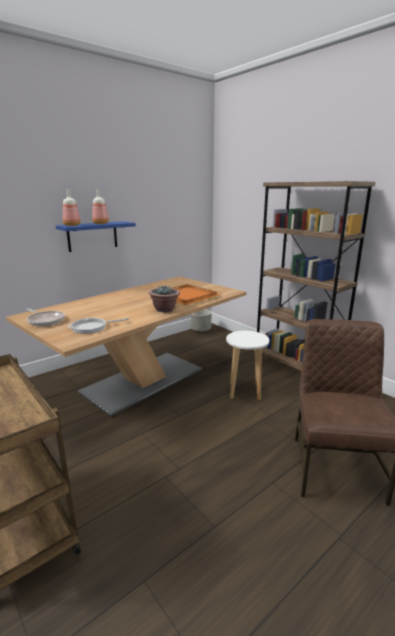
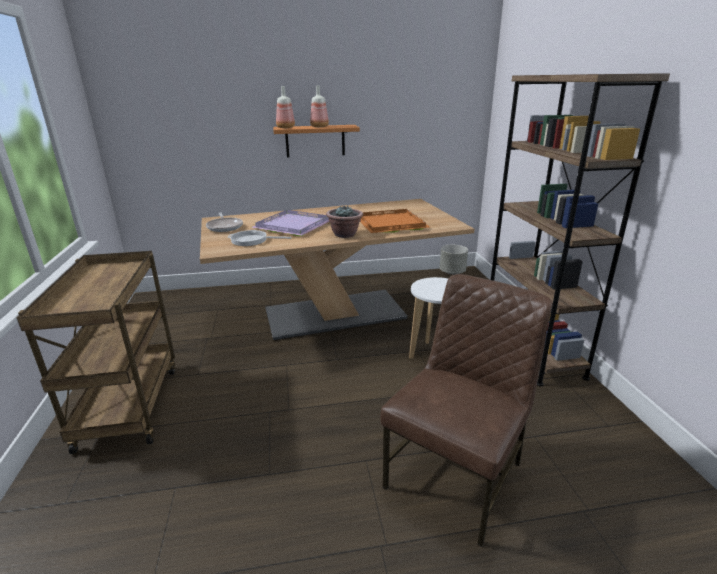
camera: 30 degrees right, 5 degrees up
(92, 236) = (315, 141): blue shelf -> orange shelf
(109, 309) = (293, 225): none -> purple tray

